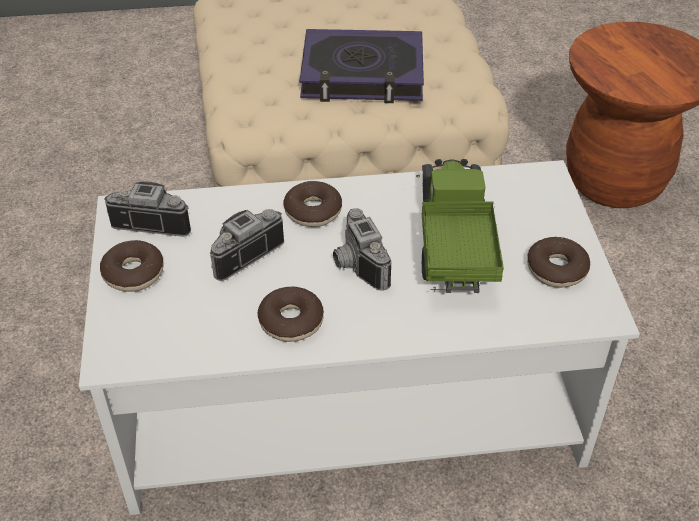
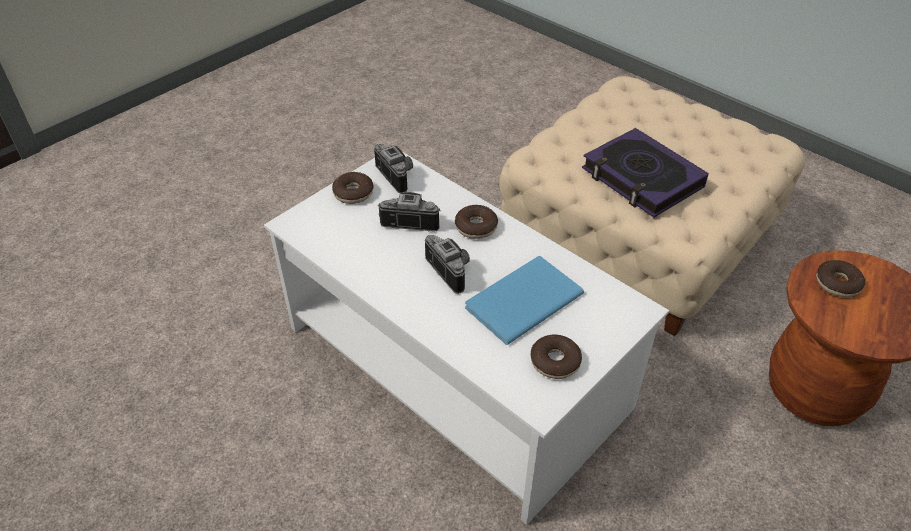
camera: 50 degrees right, 0 degrees up
(291, 321) = (382, 270): donut -> donut (837, 284)
(356, 266) = (452, 270): camera -> camera turned 120 degrees clockwise
(452, 244) = (519, 300): toy truck -> blue book

